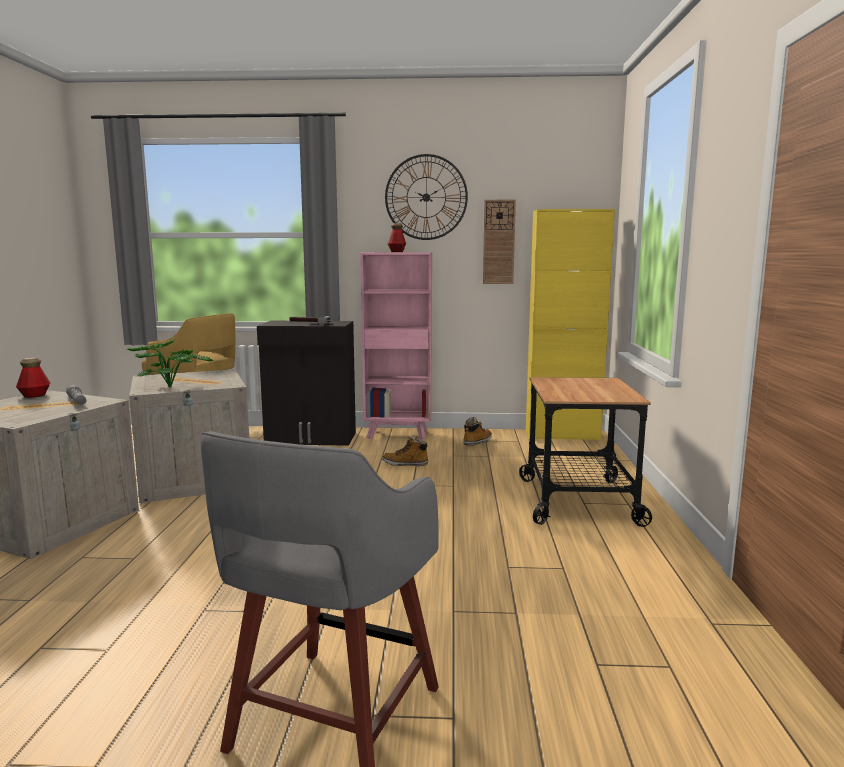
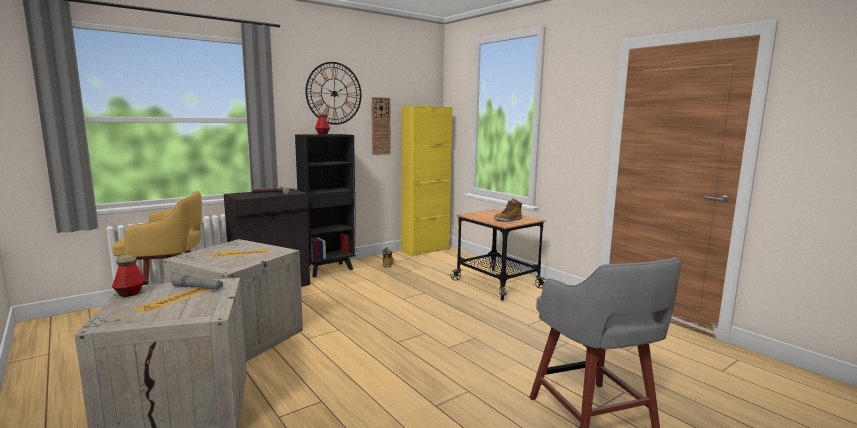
camera: 40 degrees left, 0 degrees up
(170, 386) = (236, 260): potted plant -> none
(399, 434) = (329, 270): pink bookcase -> black bookcase
(405, 464) = (373, 287): boot -> boot (508, 220)

